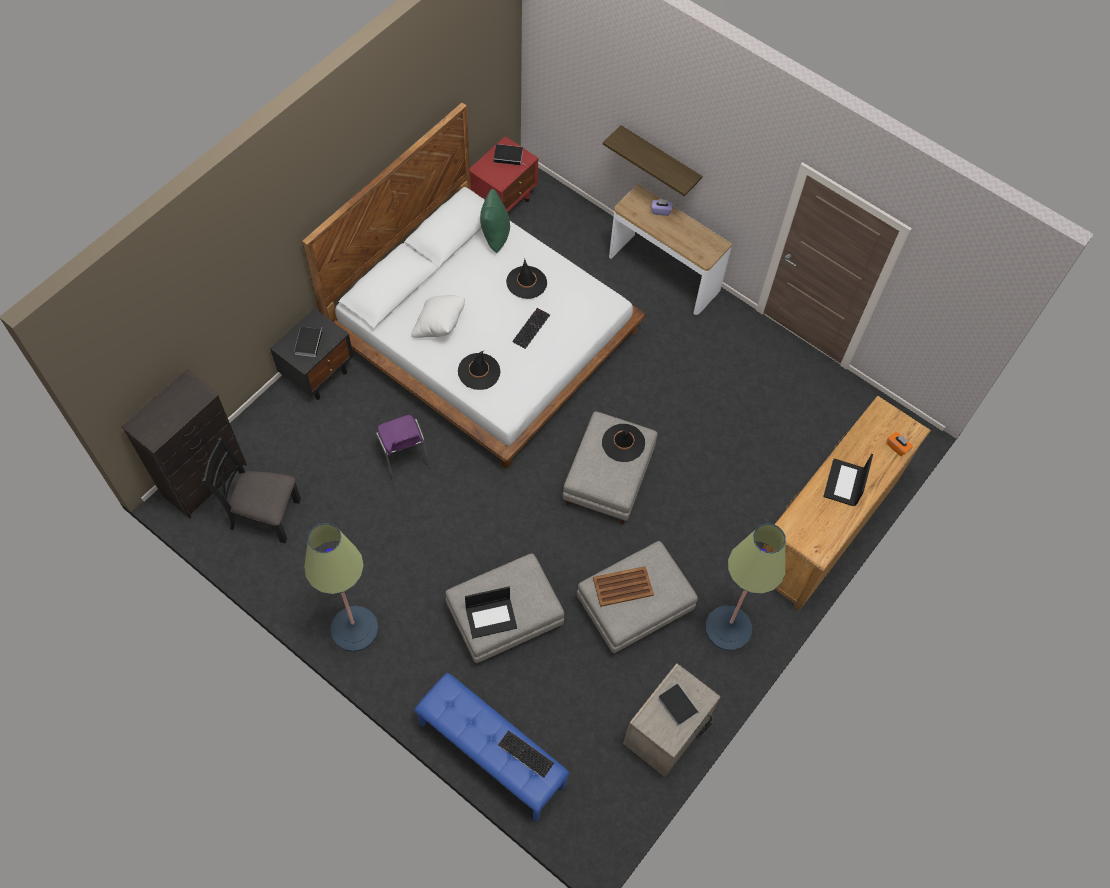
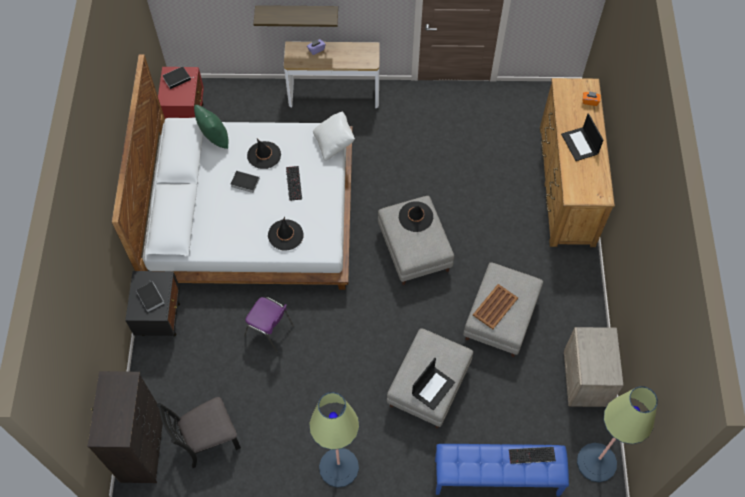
camera: 35 degrees left, 0 degrees up
(439, 326) = (231, 223): white pillow -> white pillow (334, 143)
(676, 704) = (596, 352): book -> book (244, 182)
(728, 628) = (565, 288): floor lamp -> floor lamp (596, 462)

